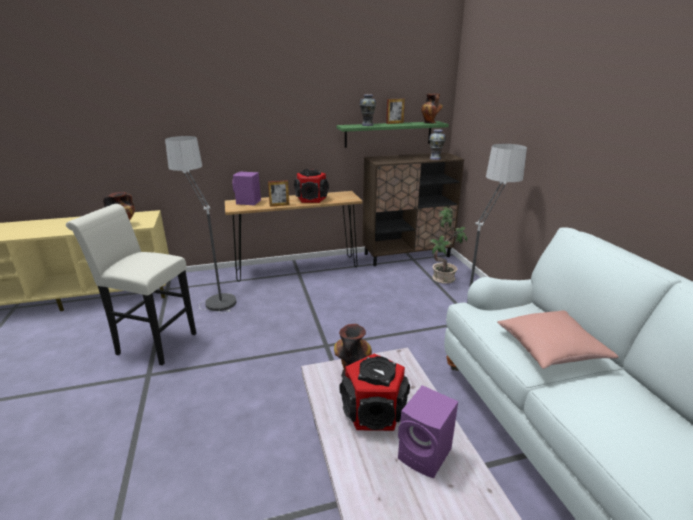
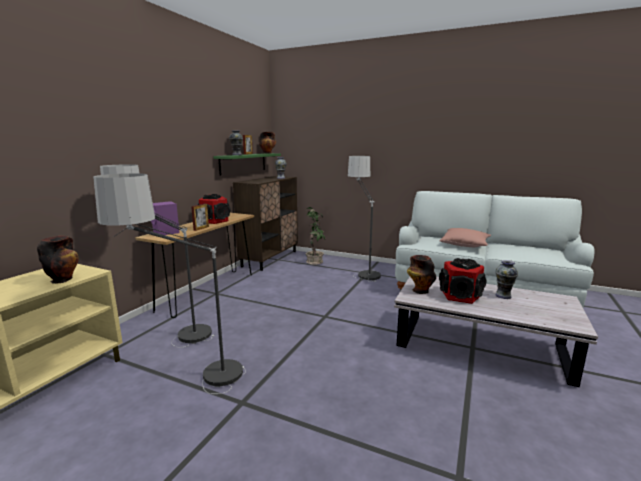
camera: 50 degrees left, 10 degrees down
(152, 343) = (191, 387): white stool -> floor lamp
(426, 455) = (503, 296): purple speaker -> vase

